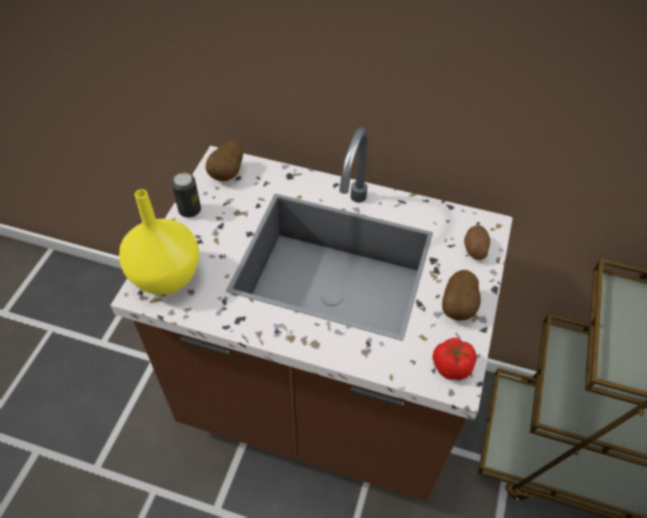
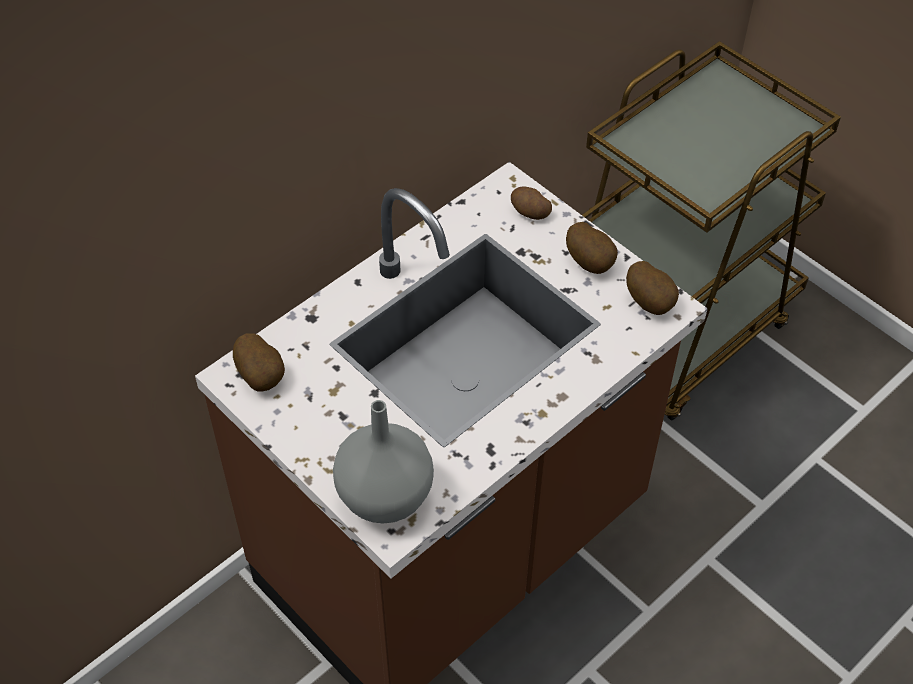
camera: 60 degrees left, 0 degrees up
(168, 276) = (384, 495): yellow vase -> grey vase
(189, 210) = (295, 437): can -> none
(450, 366) = (650, 302): tomato -> potato

